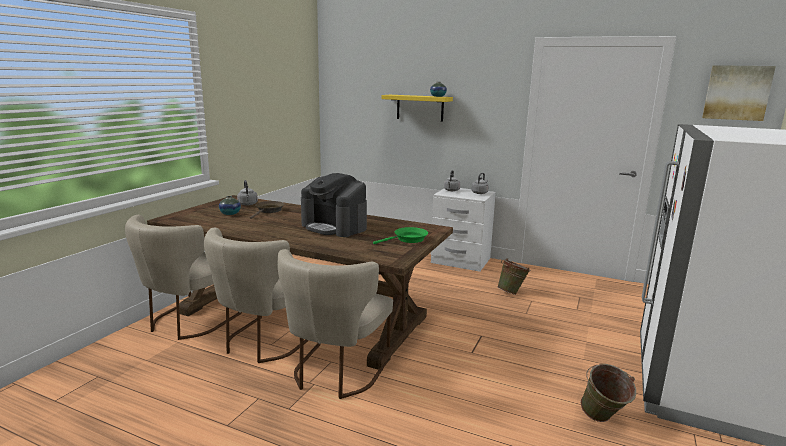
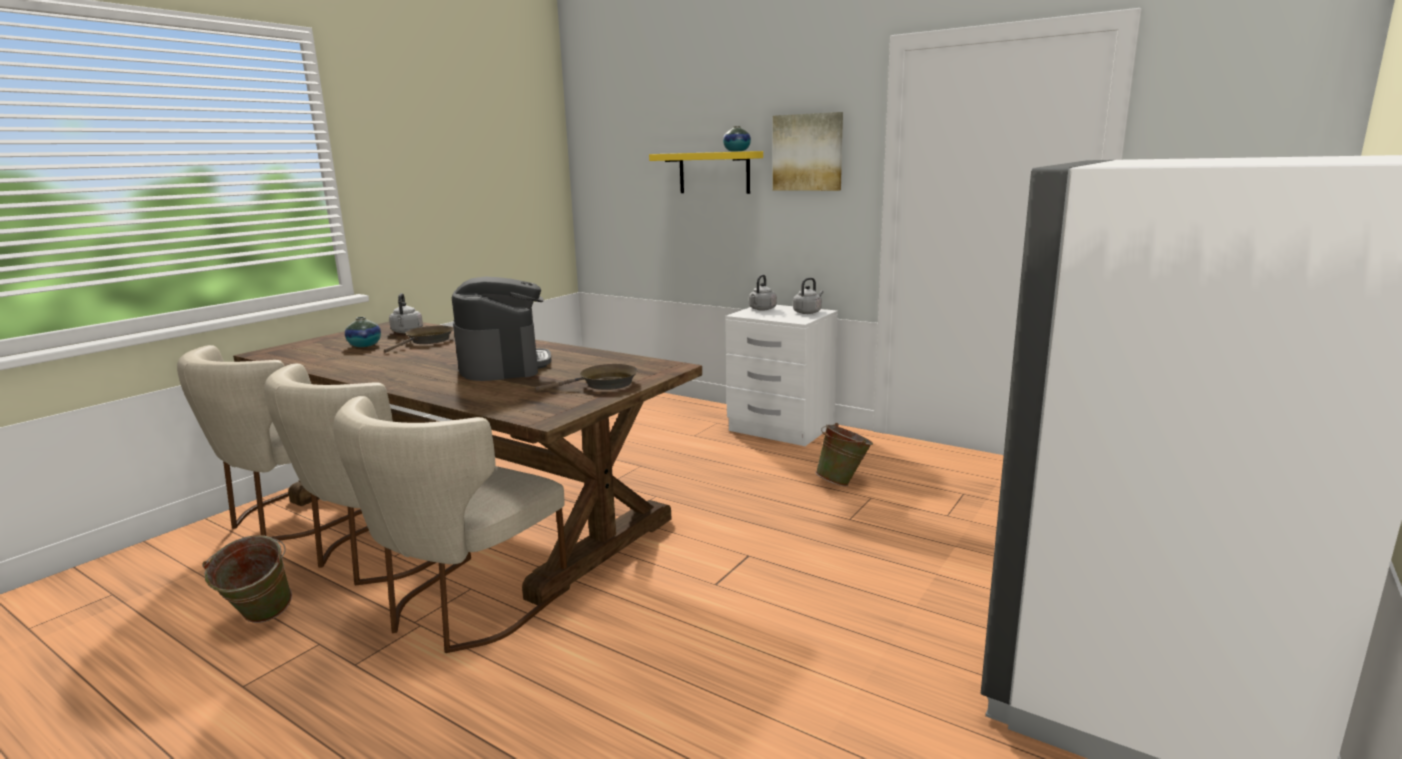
camera: 10 degrees right, 0 degrees up
(334, 227) = (503, 364): coffee machine -> coffee machine turned 150 degrees counterclockwise
(408, 239) = (603, 384): green frying pan -> brown frying pan
(602, 420) = (895, 726): green bucket -> green bucket (260, 621)
(737, 92) = (1264, 107): picture -> picture (808, 152)

